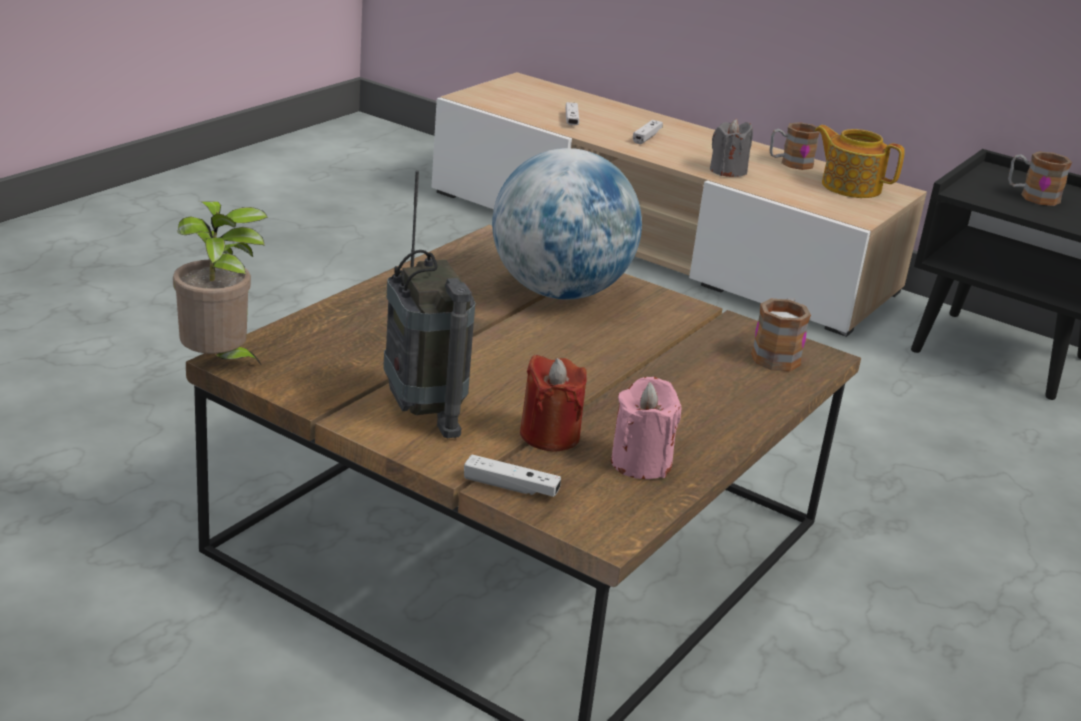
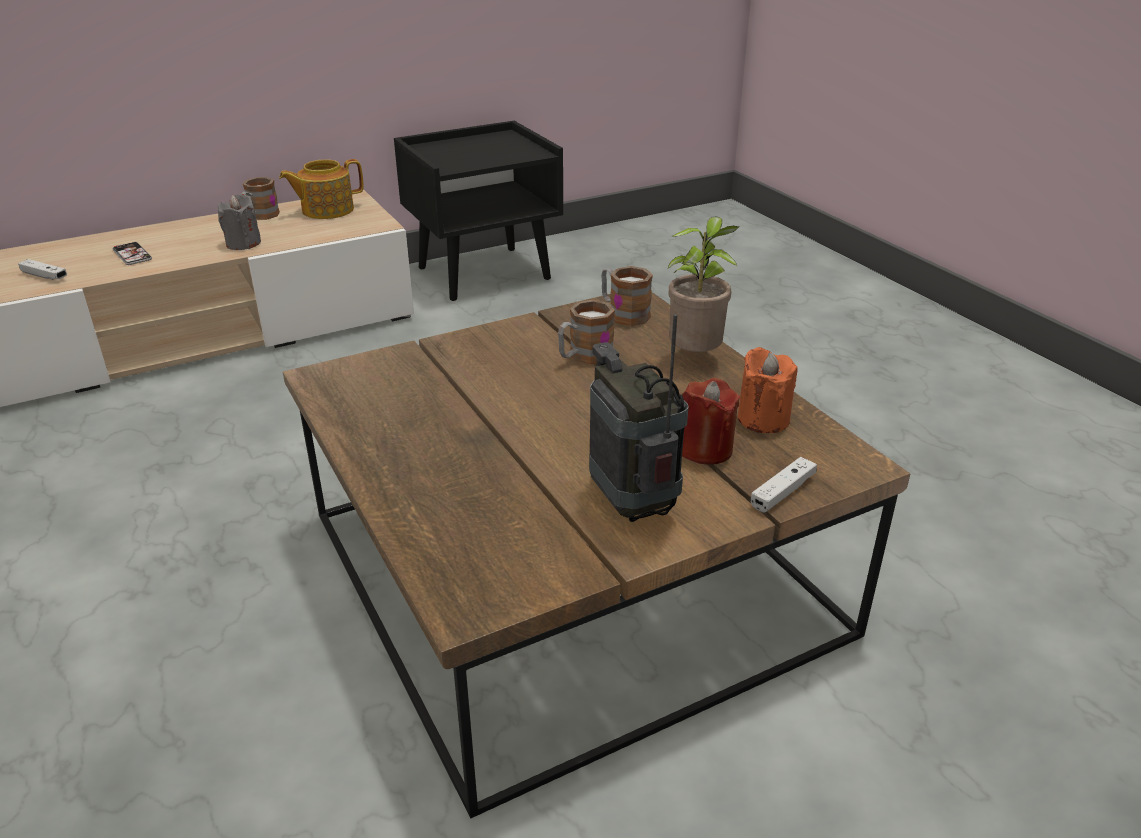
camera: 60 degrees left, 5 degrees up
(219, 364) = (467, 625): potted plant -> potted plant (696, 358)
(423, 410) = (633, 506): radio -> radio turned 120 degrees counterclockwise
(559, 292) = (454, 373): globe -> none
(641, 463) = (763, 419): pink candle -> orange candle
(646, 137) = (132, 254): white game controller -> phone
(1031, 196) = (472, 152): mug -> mug (584, 356)

